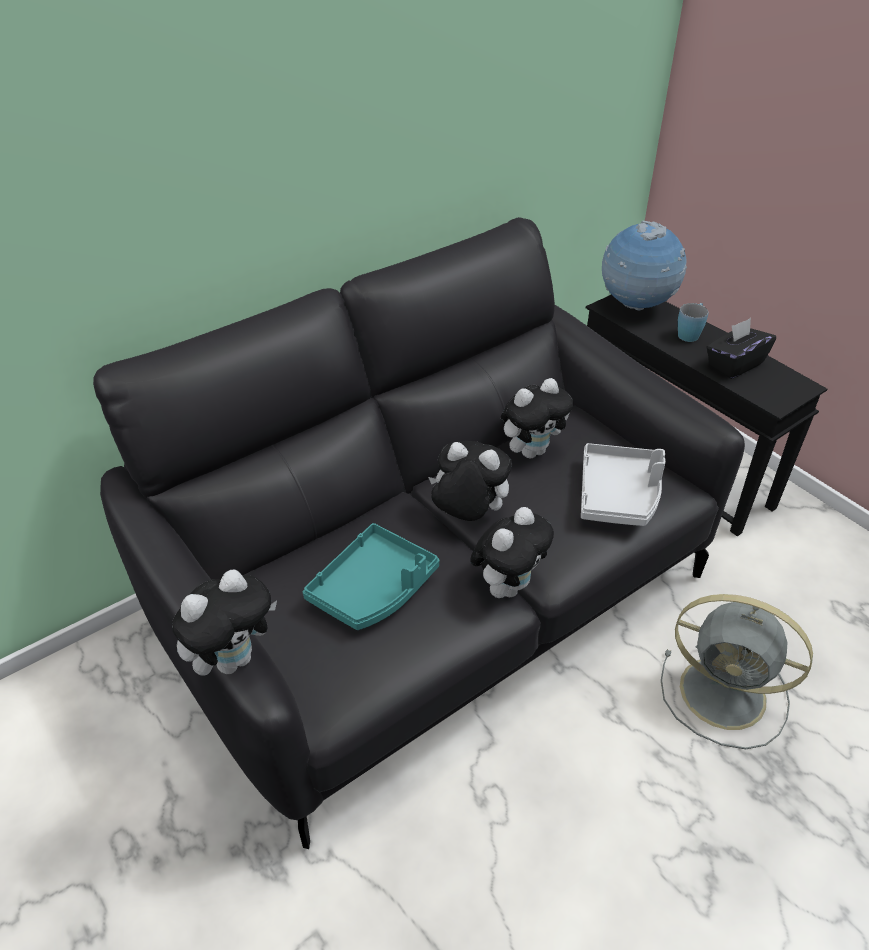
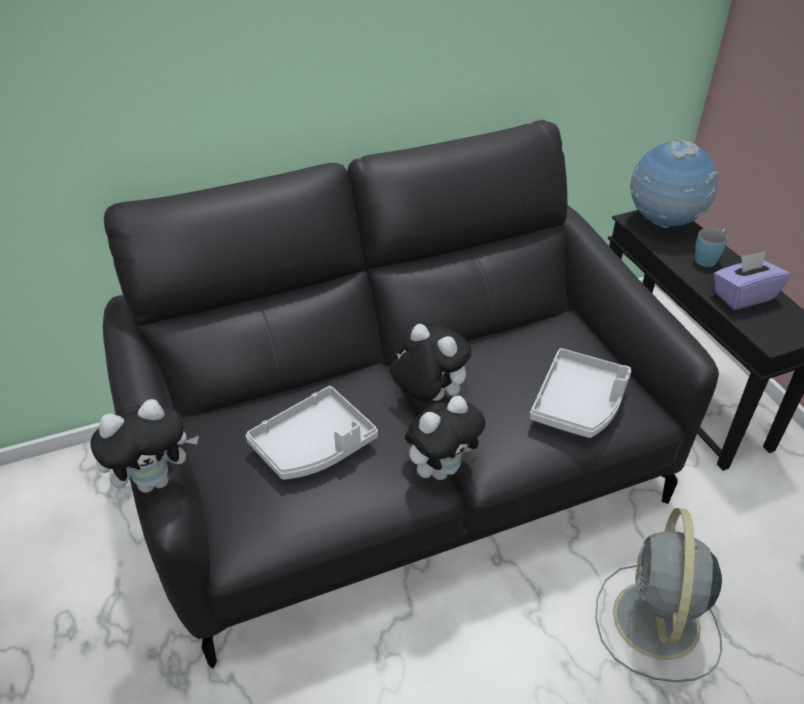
camera: 15 degrees right, 0 degrees up
(374, 589) = (314, 446): turquoise tray -> grey tray
(532, 451) = (511, 346): plush toy -> none
(726, 694) = (656, 623): grey fan -> grey fan turned 60 degrees clockwise
(734, 364) = (743, 296): black tissue box -> purple tissue box

